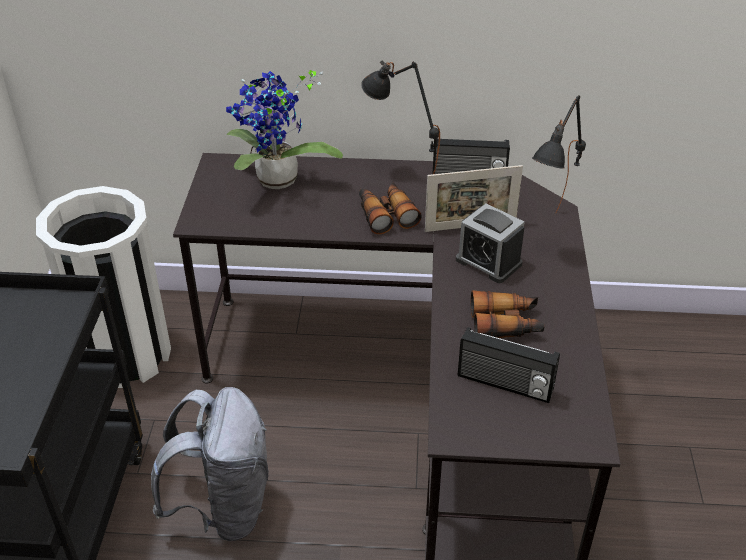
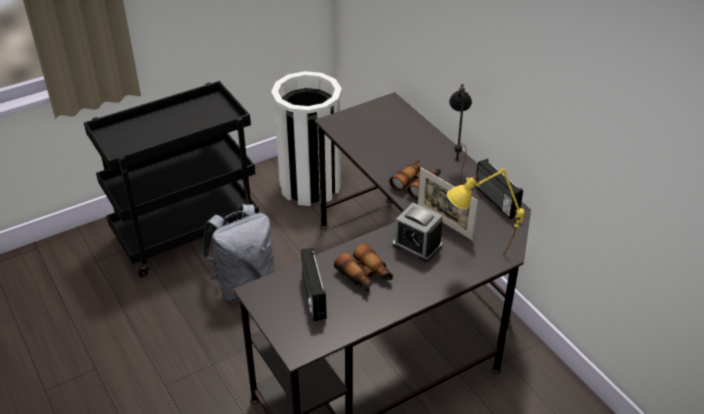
camera: 55 degrees right, 0 degrees up
(276, 183) = (398, 130): potted plant -> none
(488, 262) = (417, 245): alarm clock -> alarm clock turned 60 degrees counterclockwise
(551, 233) = (478, 261): black table lamp -> yellow table lamp

